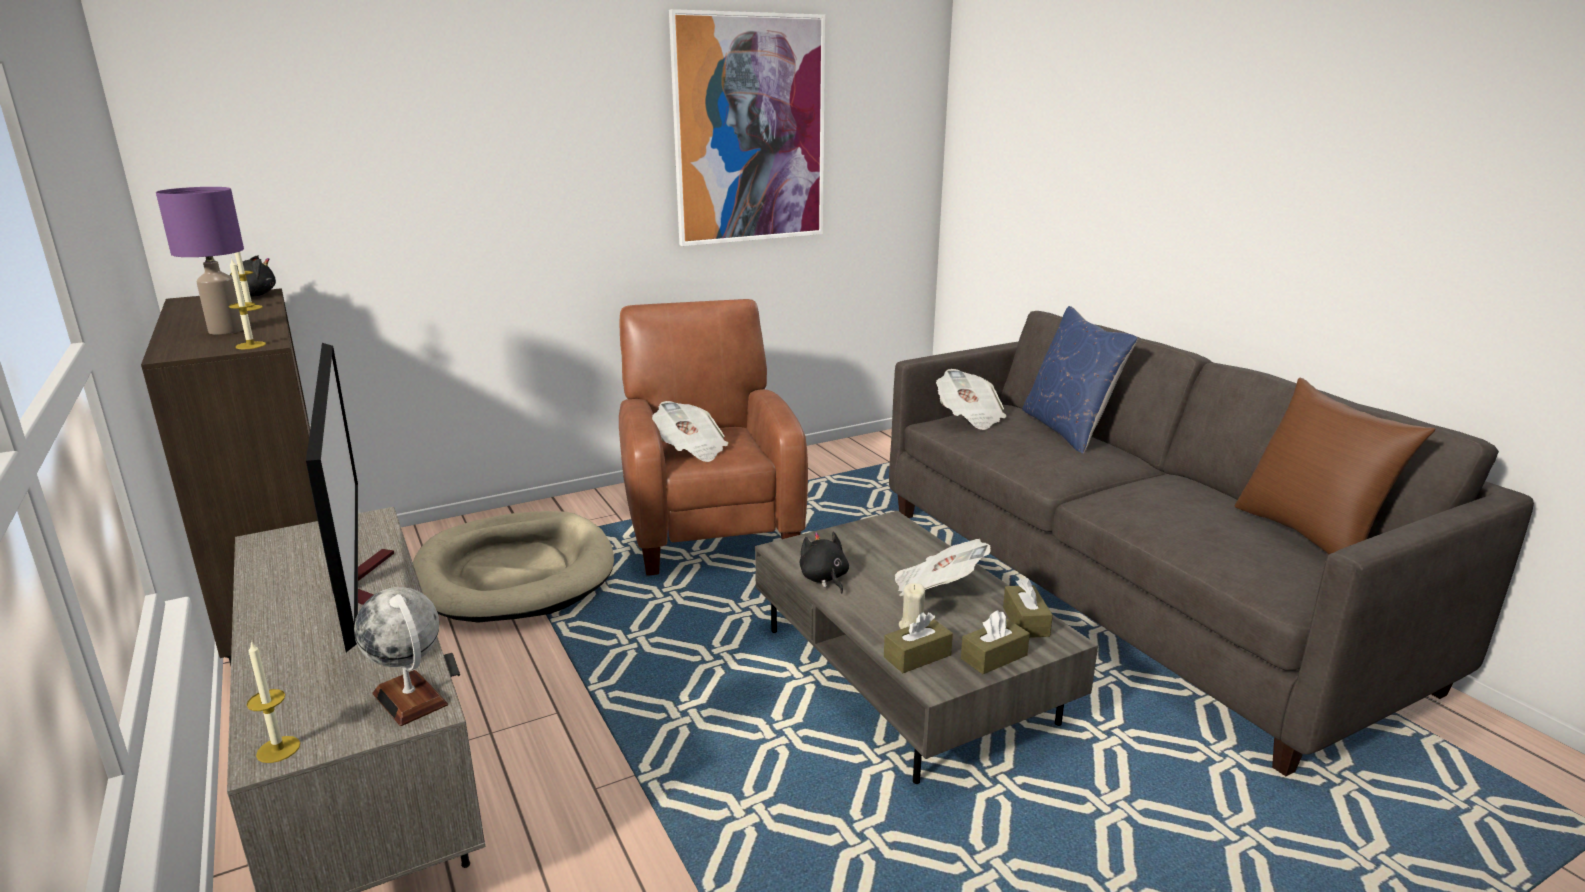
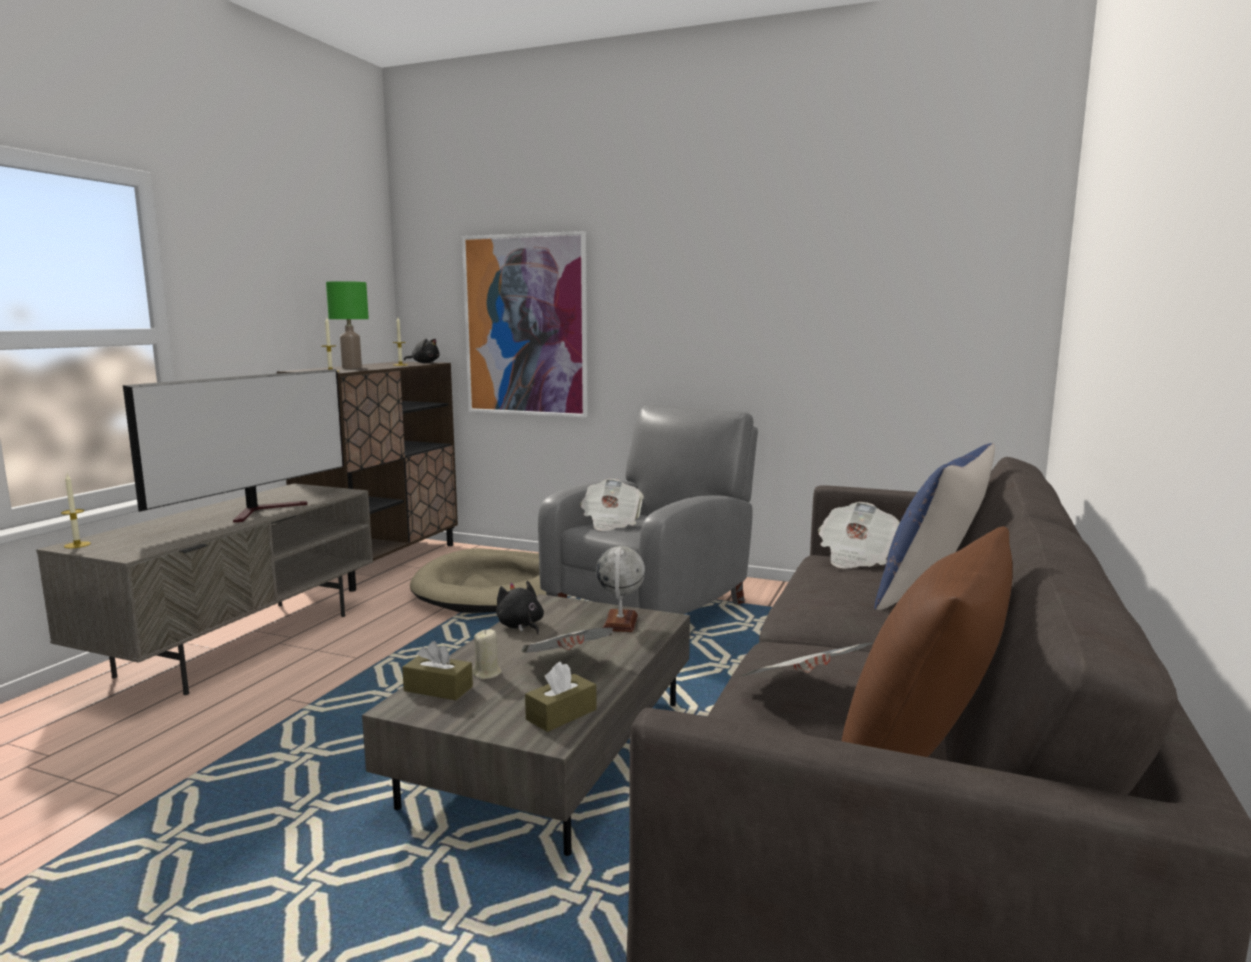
camera: 50 degrees right, 10 degrees down
(226, 331) = (351, 368): purple table lamp -> green table lamp
(410, 699) = (141, 549): globe -> globe (620, 622)
(709, 525) = (654, 608): brown armchair -> grey armchair
(750, 130) = (805, 262): picture -> picture (526, 325)
(824, 579) = (520, 626): black plush toy -> black plush toy turned 60 degrees counterclockwise
(994, 657) = (475, 717): brown tissue box -> none
(1193, 524) = (800, 693): none -> newspaper

